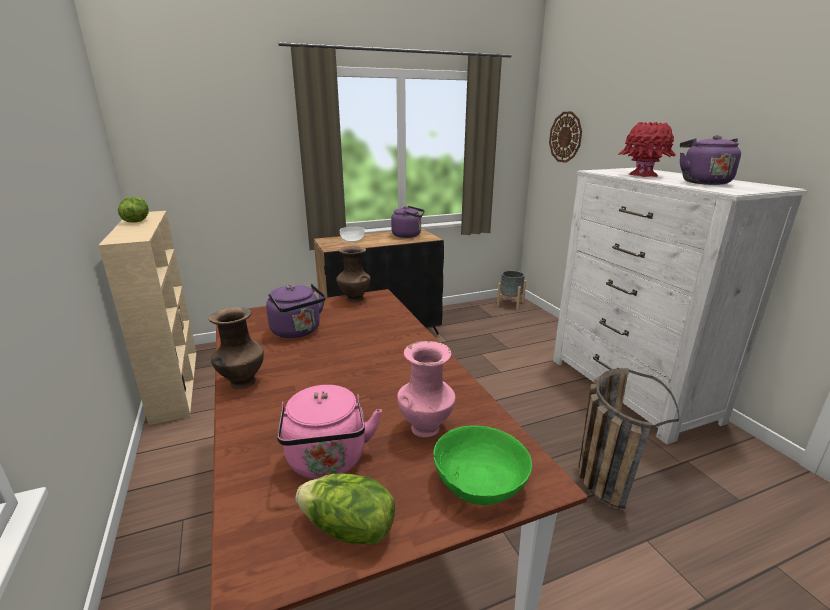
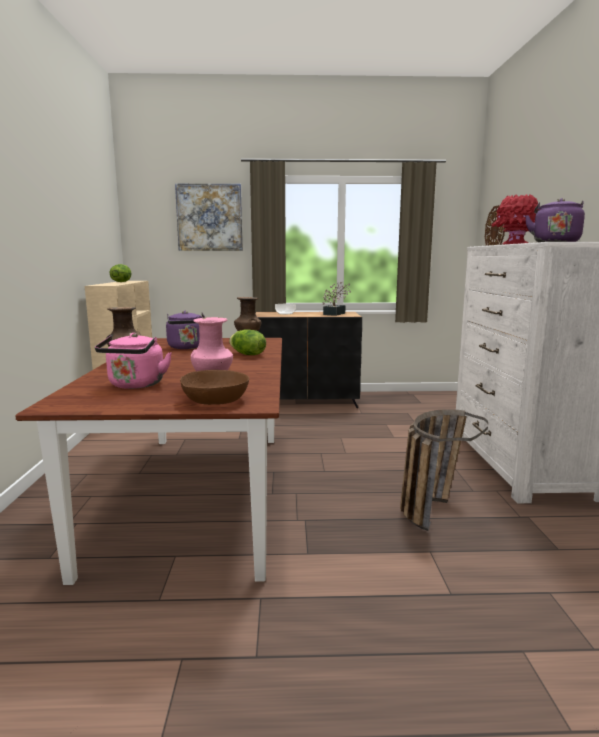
camera: 20 degrees right, 10 degrees down
(239, 121) = (209, 217): none -> picture
(348, 529) = (115, 402): lettuce -> lettuce (247, 354)
(408, 235) = (335, 313): purple kettle -> potted plant
(481, 481) = (216, 400): green bowl -> brown bowl
(510, 304) = (447, 396): grey planter -> none

